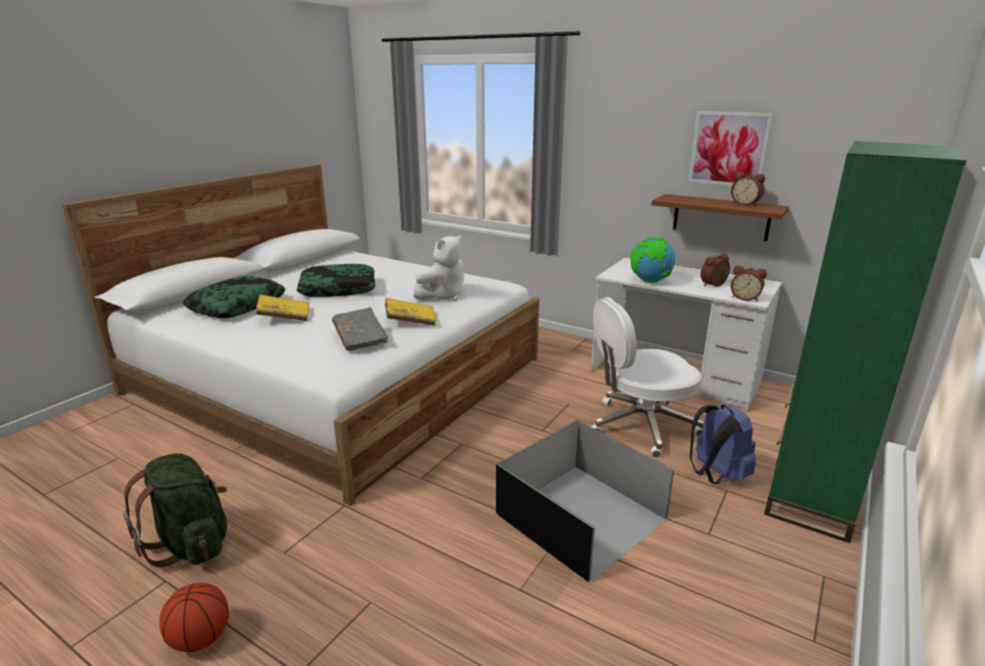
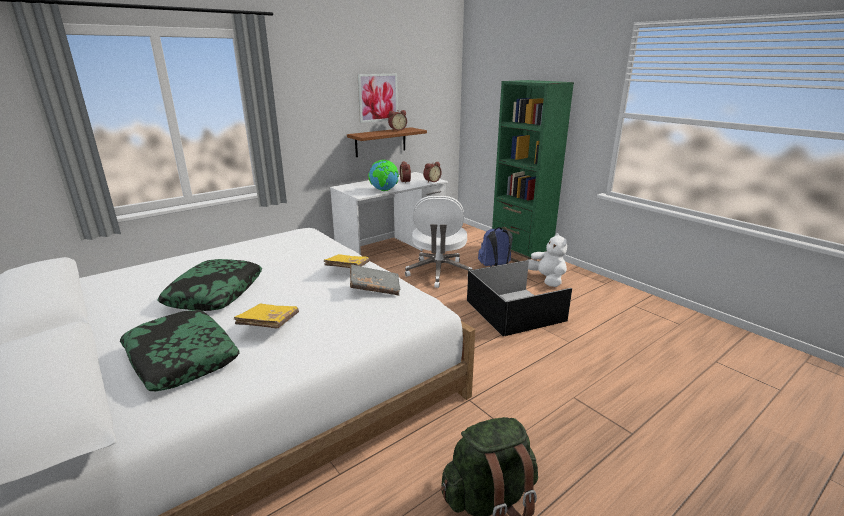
camera: 70 degrees left, 0 degrees up
(201, 639) = (604, 486): basketball -> none
(442, 296) = (304, 252): white plush toy -> white plush toy (547, 279)

